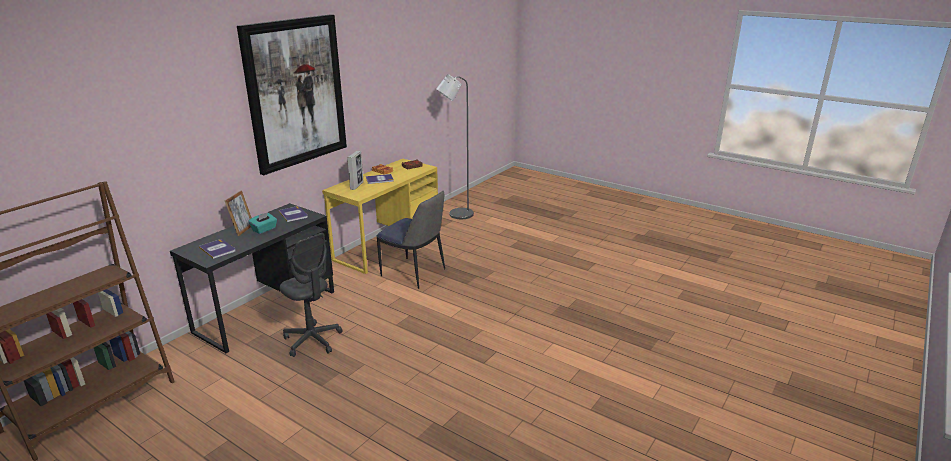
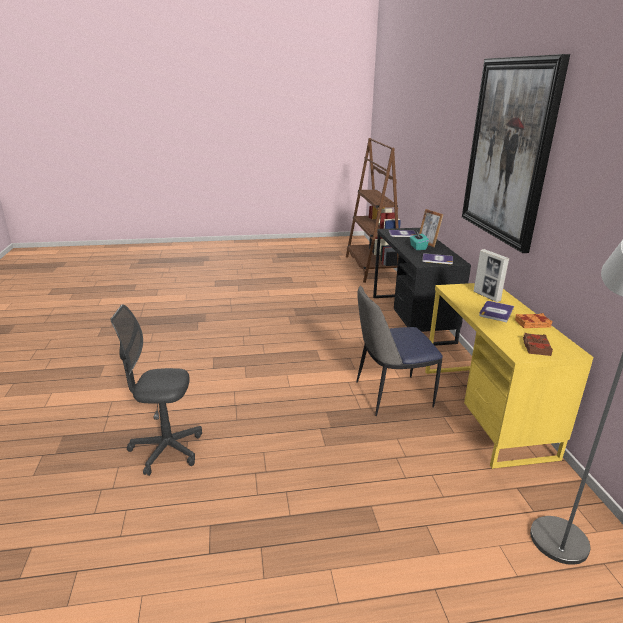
camera: 135 degrees right, 0 degrees up
(312, 340) = (346, 319): grey office chair -> grey office chair (166, 450)

